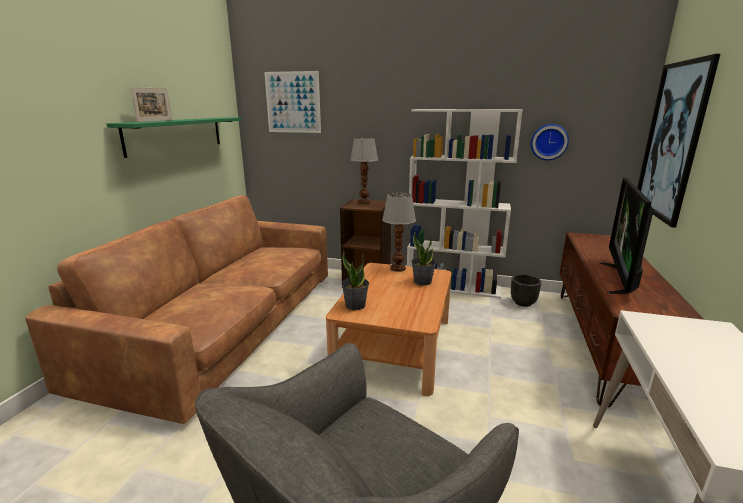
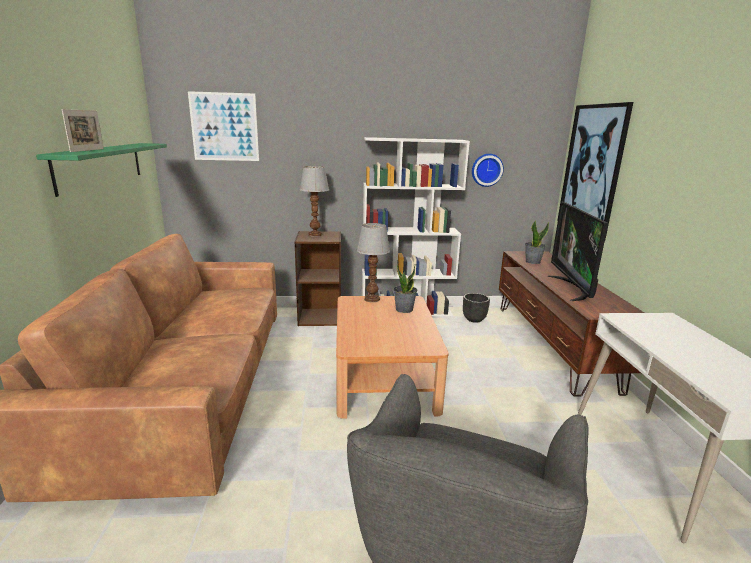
camera: 20 degrees left, 0 degrees up
(355, 305) = (358, 340): potted plant -> potted plant (532, 261)

